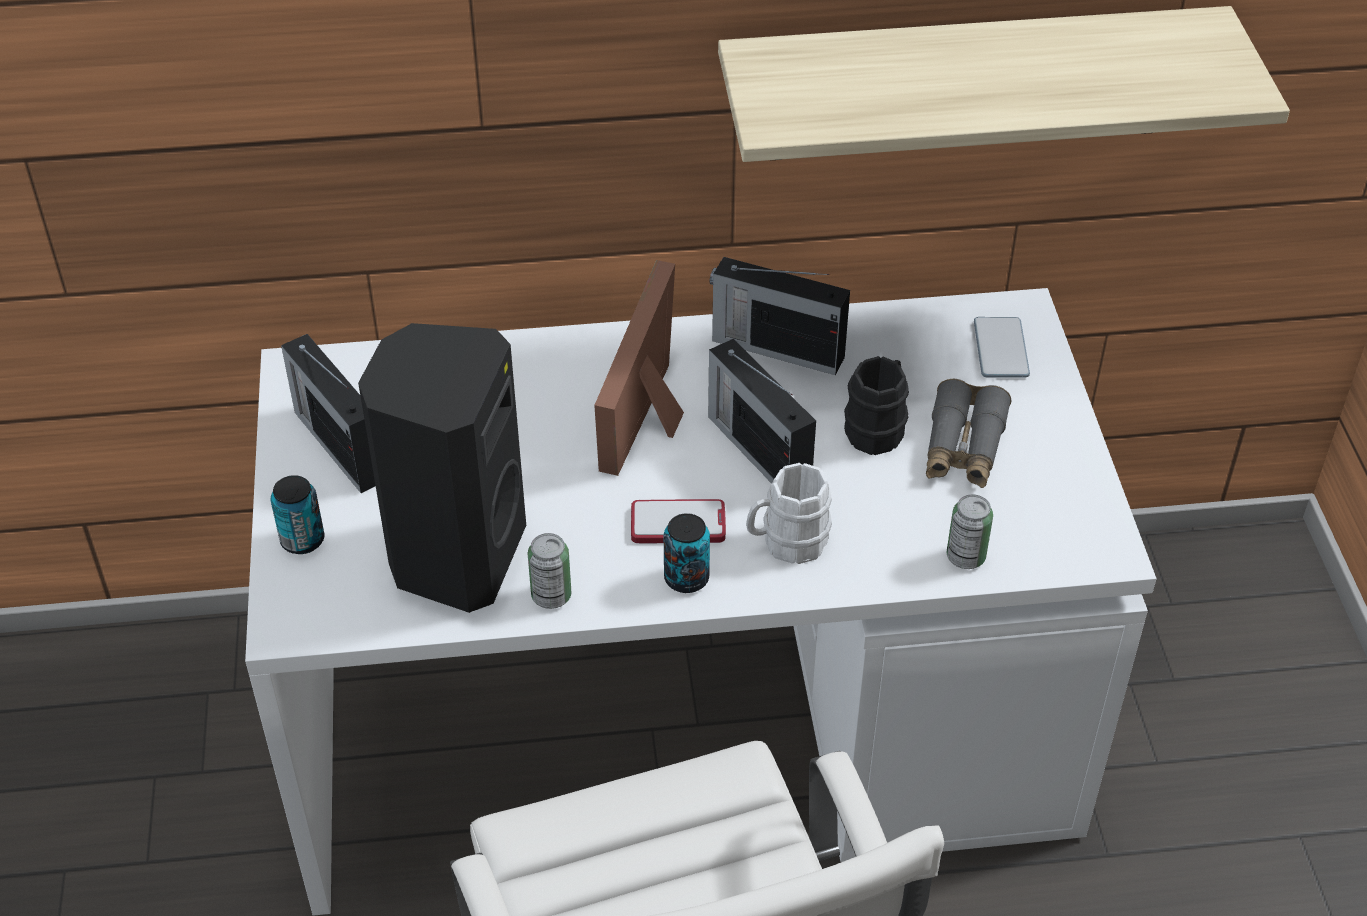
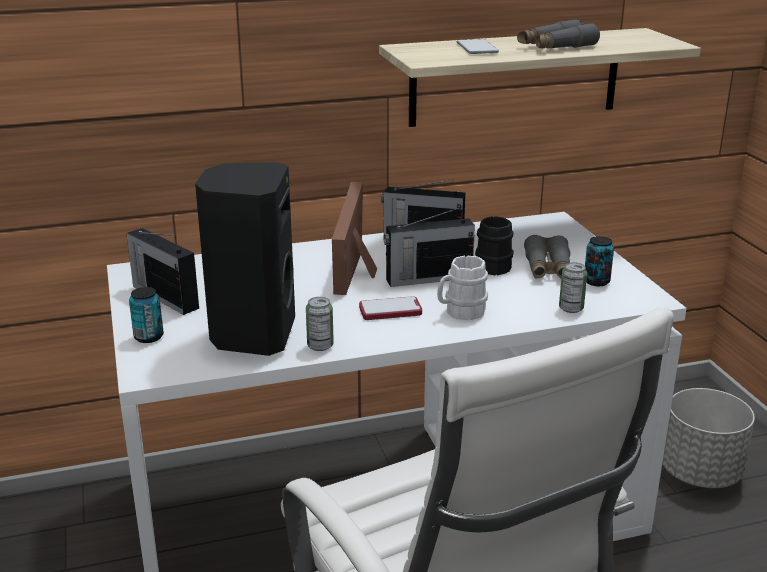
camera: 10 degrees left, 20 degrees down
(686, 578) = (404, 331): can -> can (596, 281)
(757, 449) = (427, 278): radio -> radio turned 60 degrees counterclockwise
(1001, 349) = (550, 233): phone -> phone (477, 48)
(1026, 83) = (556, 46): none -> grey binoculars
(1210, 728) = (700, 473): none -> grey planter

